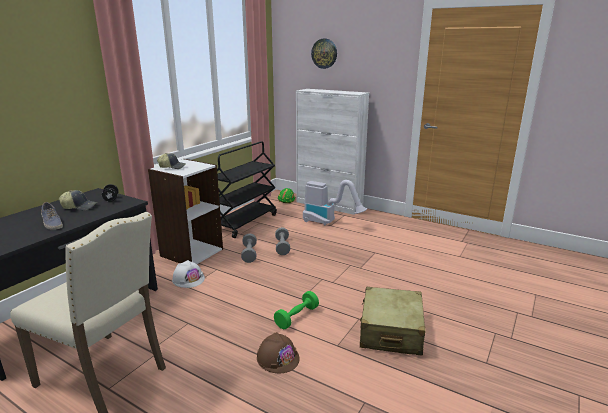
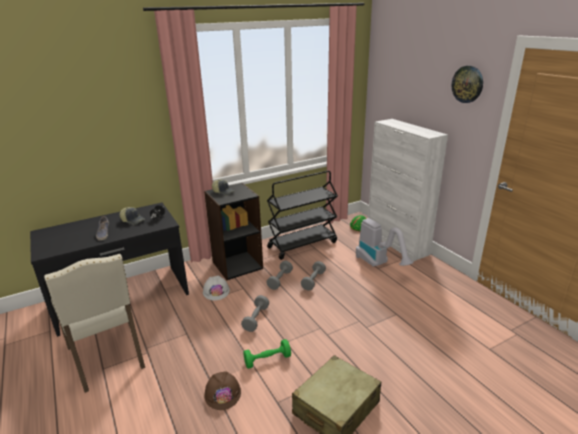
camera: 30 degrees right, 5 degrees up
(191, 252) = (237, 265): white bookcase -> black bookcase
(254, 289) = (256, 319): none -> grey dumbbell
(324, 53) = (411, 84): wall clock -> wall clock (467, 84)

